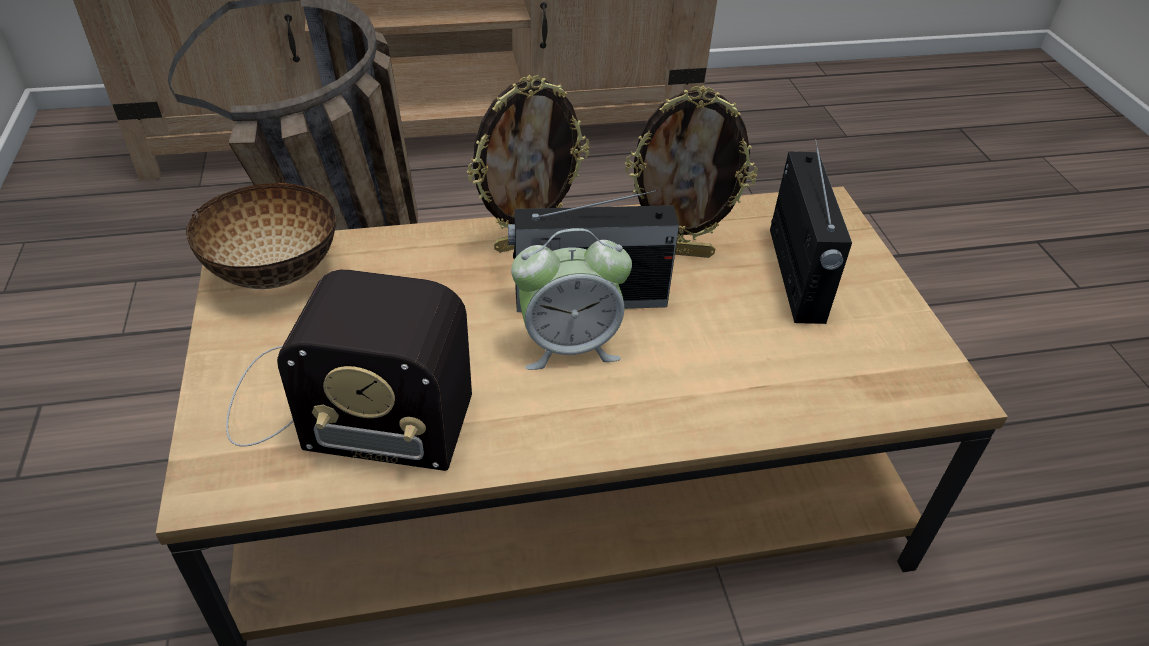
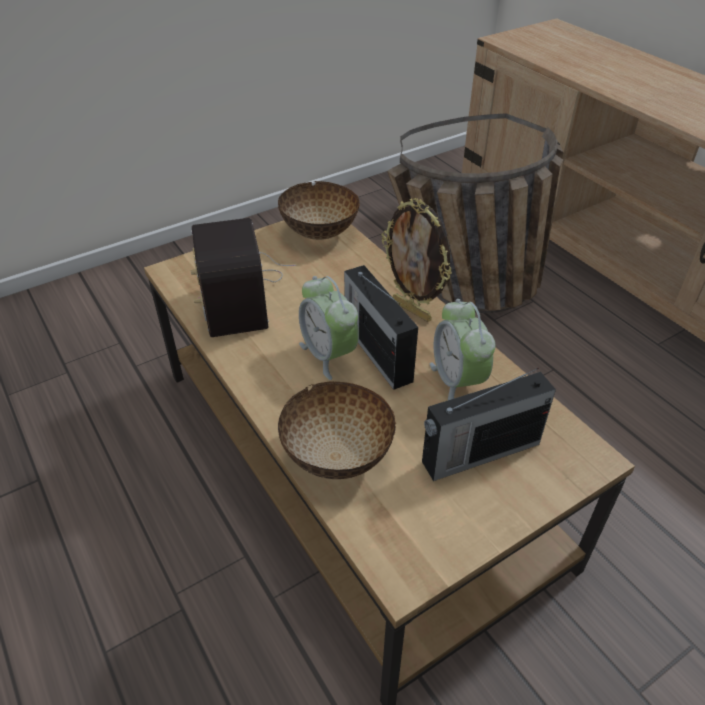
camera: 70 degrees right, 0 degrees up
(678, 251) = (457, 381): picture frame -> alarm clock
(762, 391) = (339, 456): none -> bowl

